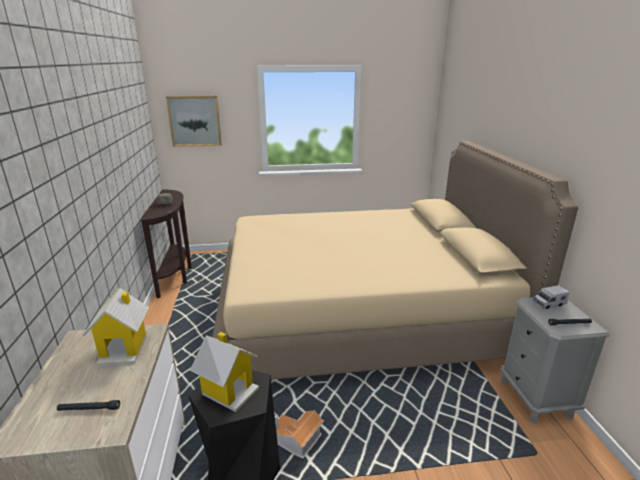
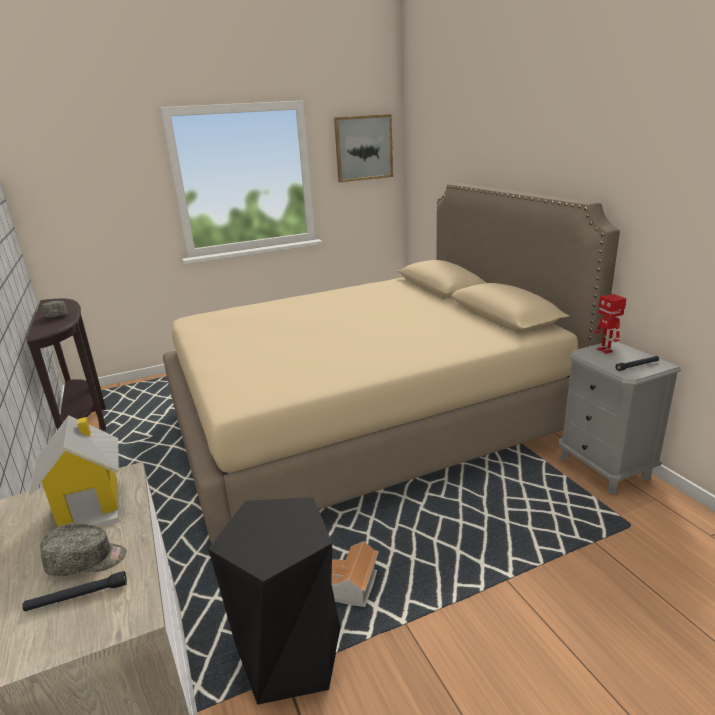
camera: 15 degrees left, 0 degrees up
(105, 386) = (87, 561): none -> grey cap
(195, 121) = (77, 194): picture -> picture (363, 148)
(229, 390) = (266, 529): toy house -> none
(549, 303) = (605, 350): toy truck -> toy robot

